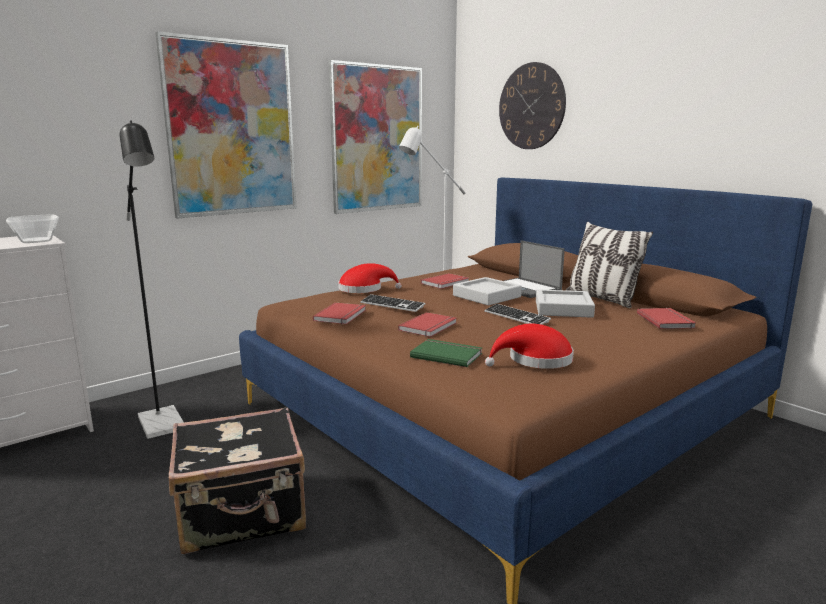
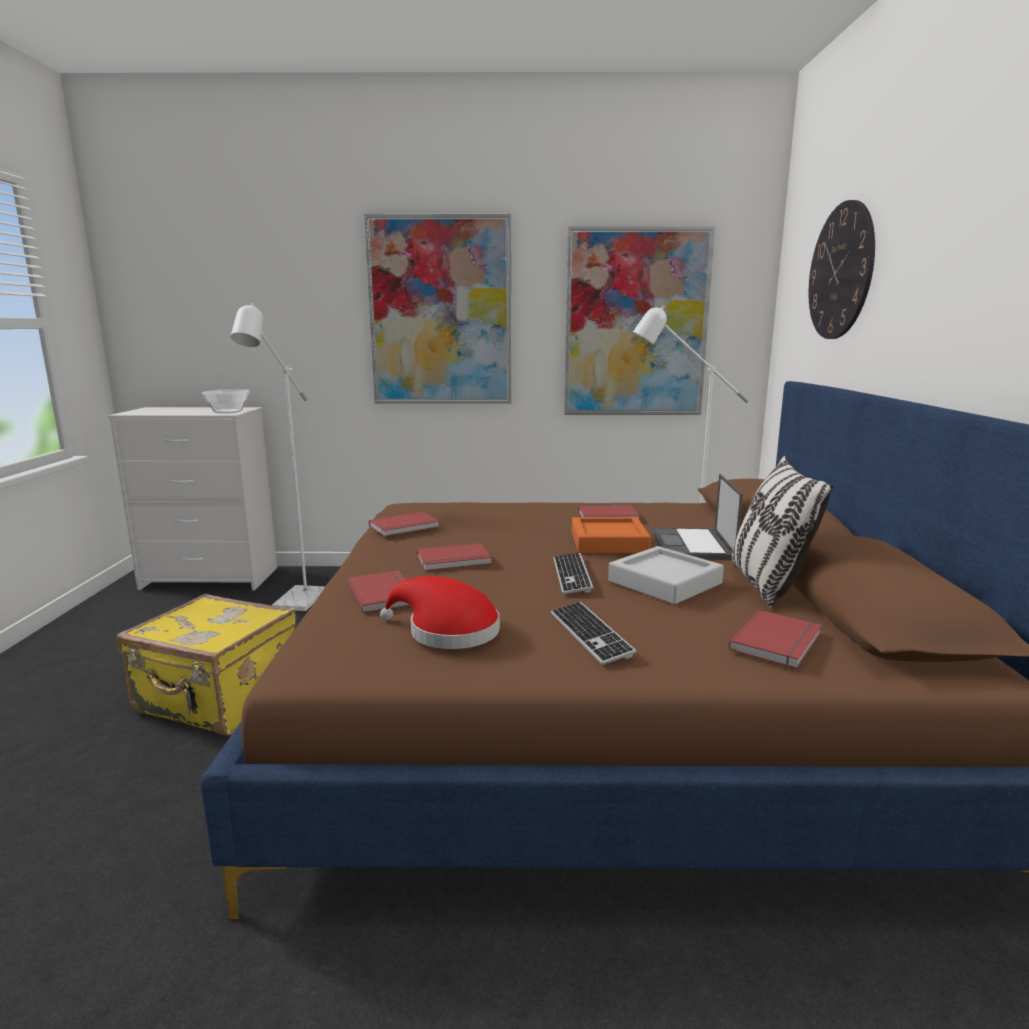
camera: 40 degrees right, 0 degrees up
(164, 427) = (296, 604): black floor lamp -> white floor lamp
(243, 514) = (219, 700): black suitcase -> yellow suitcase
(364, 289) = (504, 506): red hat -> none
(392, 305) = (473, 527): keyboard -> keyboard (590, 634)
(447, 355) = (384, 594): green book -> red book
(486, 296) = (608, 542): grey tray -> orange tray

